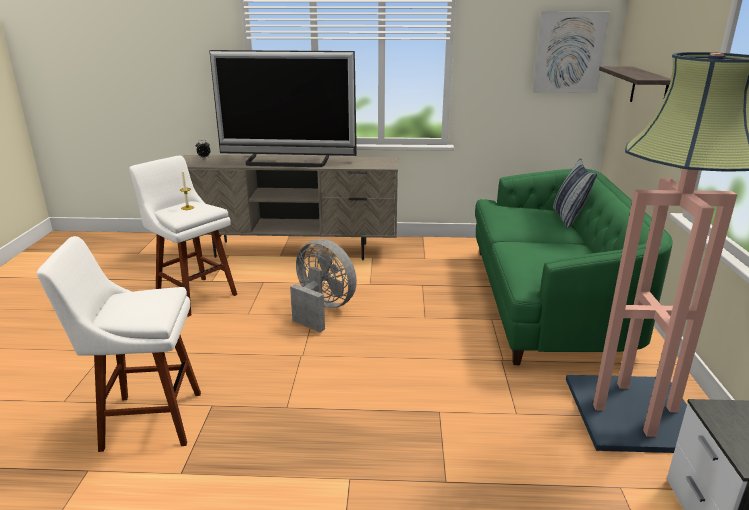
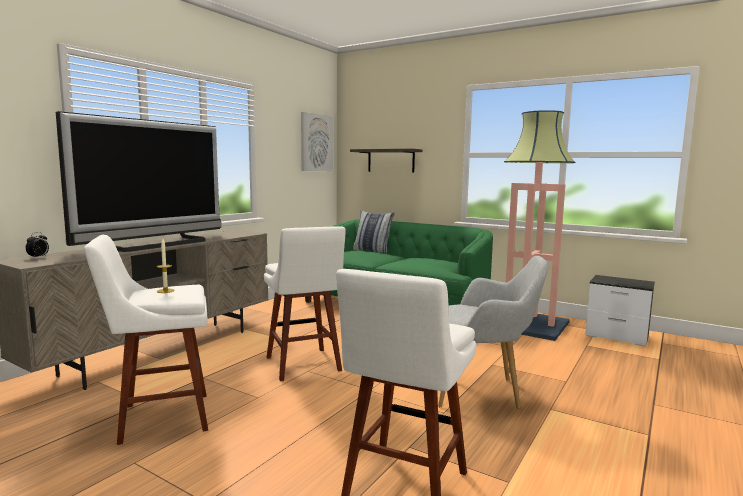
camera: 60 degrees left, 15 degrees down
(322, 309) = (304, 365): grey fan -> white stool
(353, 421) = (482, 392): none -> grey armchair

